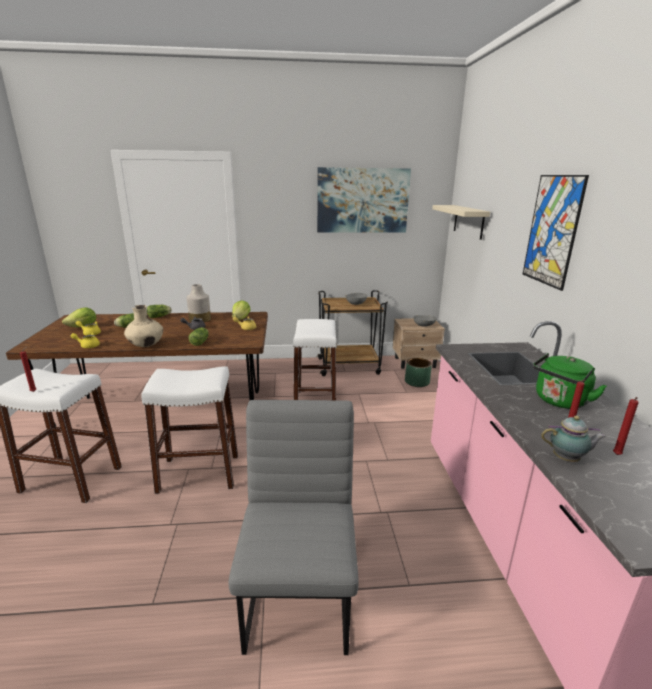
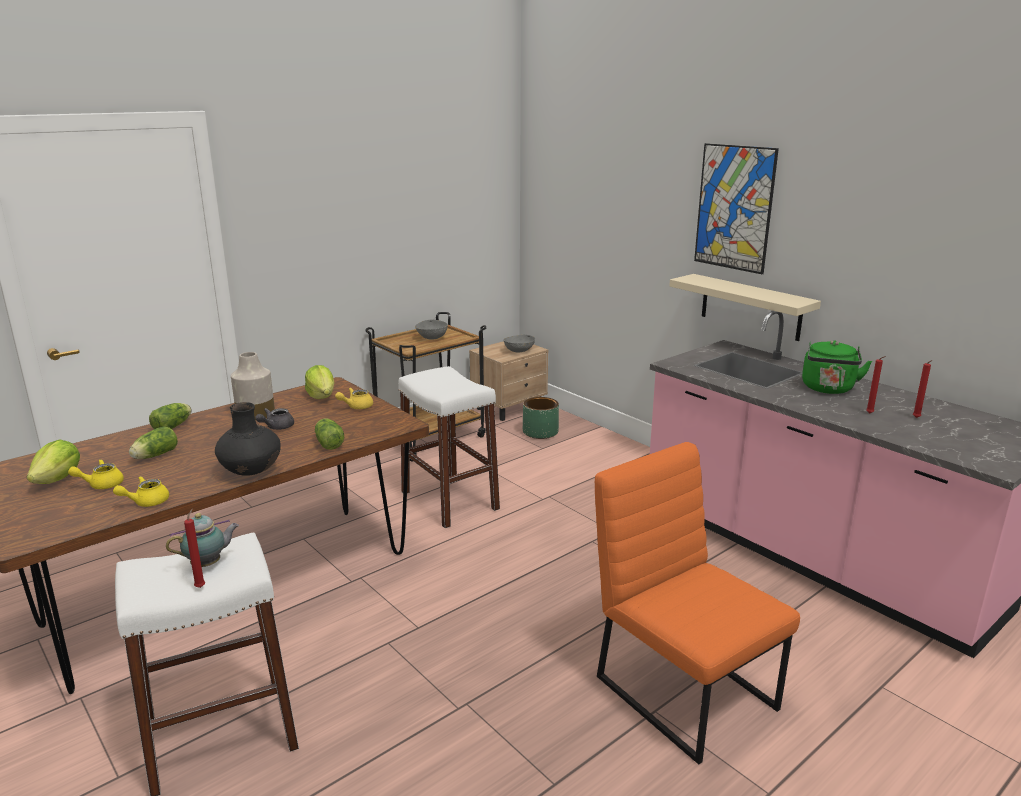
camera: 35 degrees left, 0 degrees up
(146, 345) = (251, 471): beige vase -> black vase
(198, 473) = (410, 641): white stool -> none
(300, 591) = (682, 688): grey chair -> orange chair
(362, 200) = (412, 177): picture -> none
(468, 221) = (568, 196): beige shelf -> beige shelf (750, 307)
(567, 459) = (896, 432): teapot -> teapot (208, 564)

